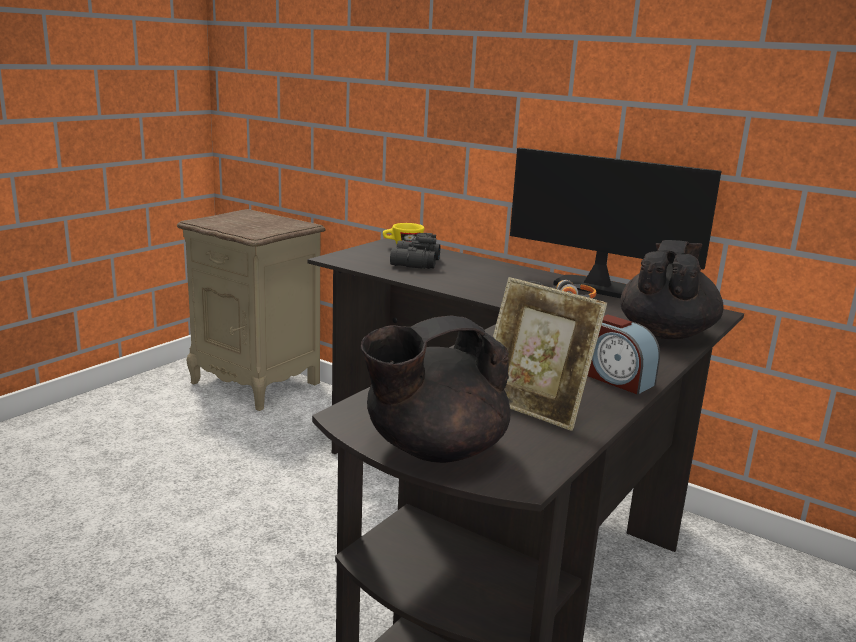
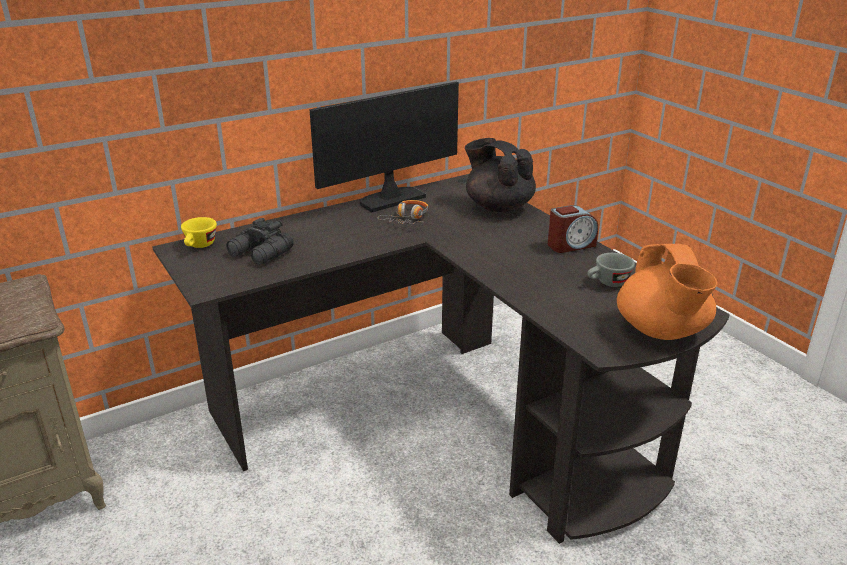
camera: 65 degrees left, 10 degrees up
(433, 449) = (662, 331): black teapot -> orange teapot
(534, 408) = (607, 283): picture frame -> grey cup

